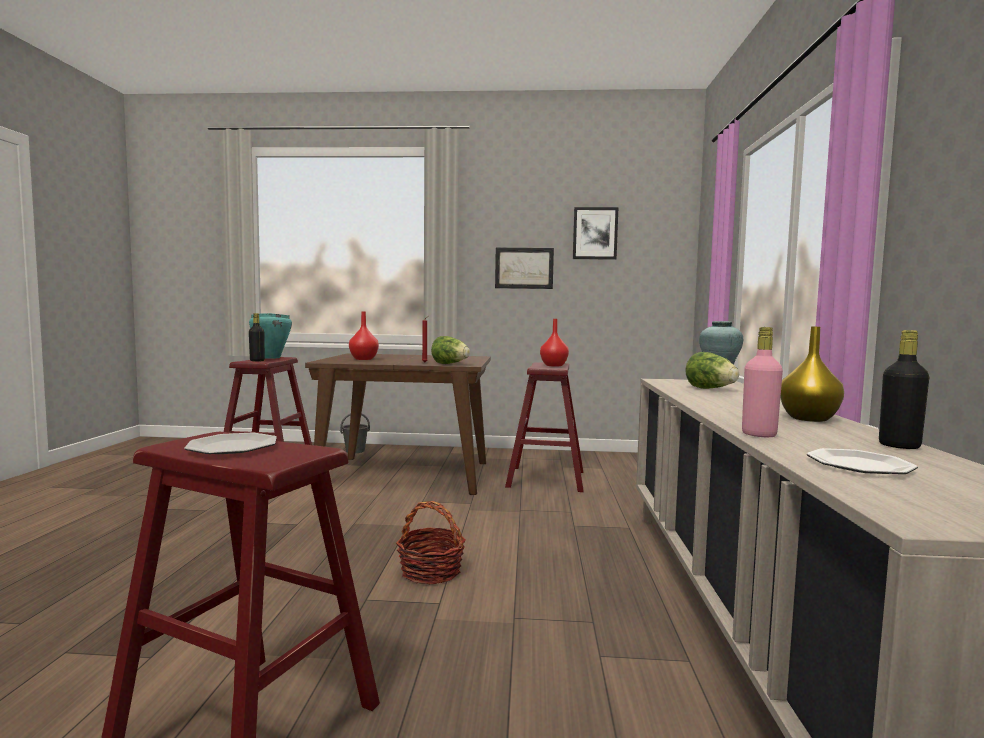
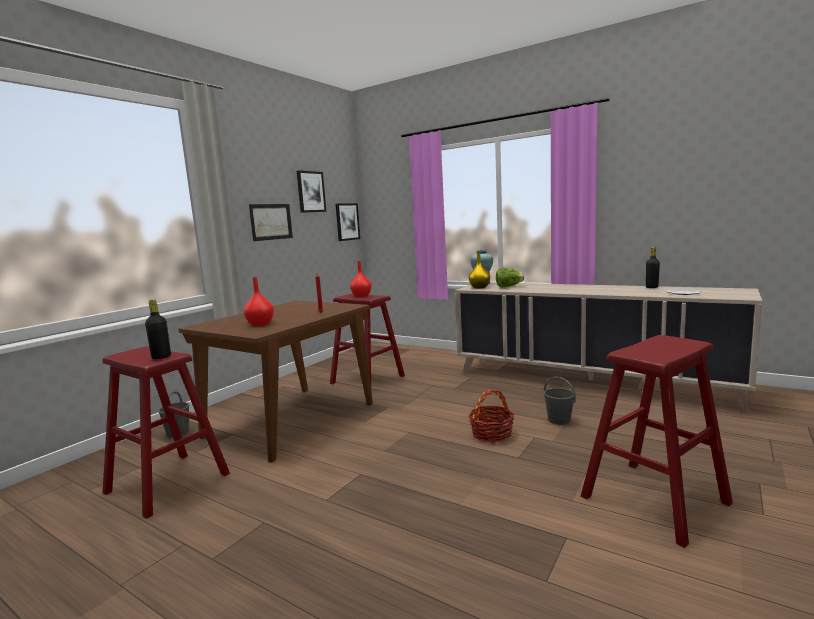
camera: 60 degrees left, 5 degrees up
(233, 447) = (657, 349): plate -> none
(271, 357) = (132, 353): turquoise cooking pot -> none
(450, 364) = (344, 308): lettuce -> none
(521, 616) = (559, 420): none -> grey bucket
(660, 275) = (347, 222): none -> picture
(759, 434) = (632, 294): pink bottle -> none
(807, 419) = (598, 287): yellow vase -> yellow vase (479, 287)

